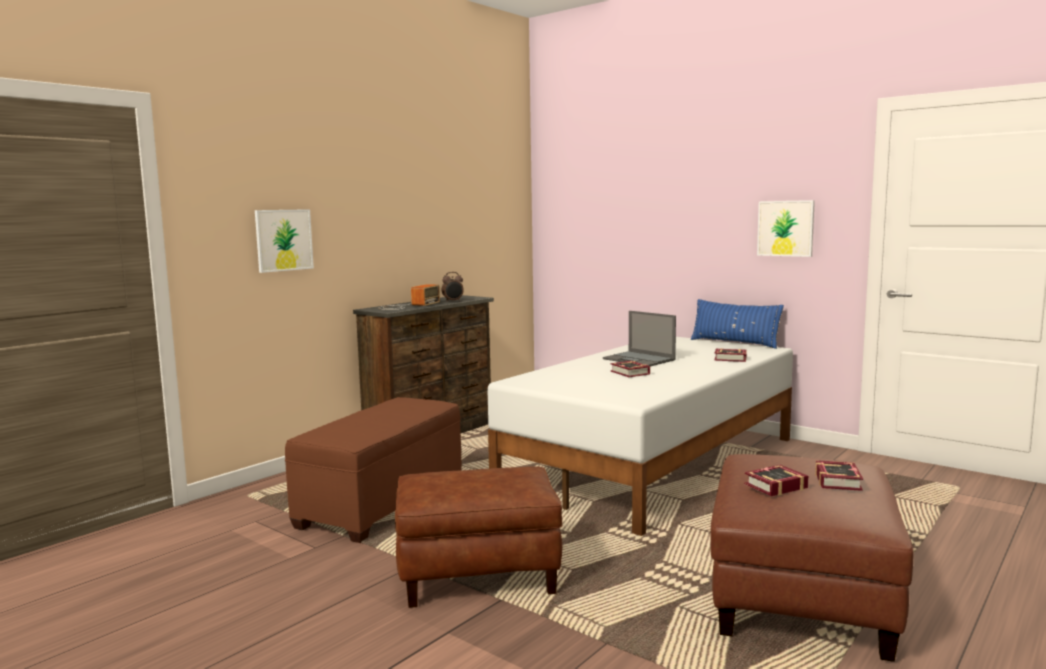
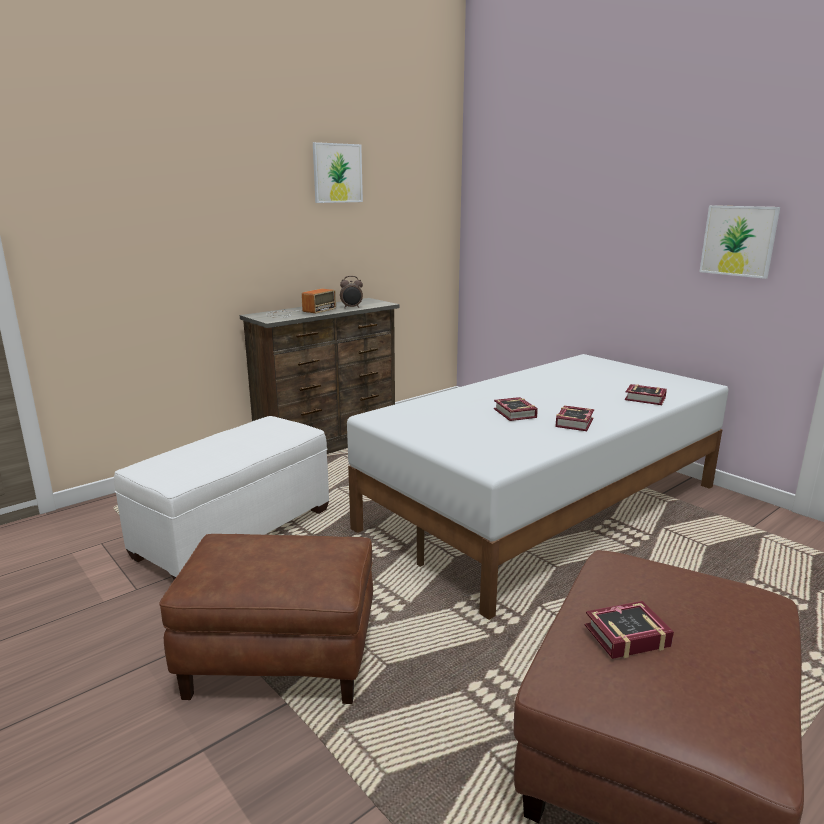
camera: 10 degrees right, 10 degrees up
(284, 240) = (152, 240): picture -> picture (337, 173)
(382, 503) = (235, 532): brown ottoman -> white ottoman
(639, 359) = (538, 391): laptop -> none
(734, 343) = (661, 372): blue pillow -> none
(839, 480) = (722, 635): book -> book (576, 422)

